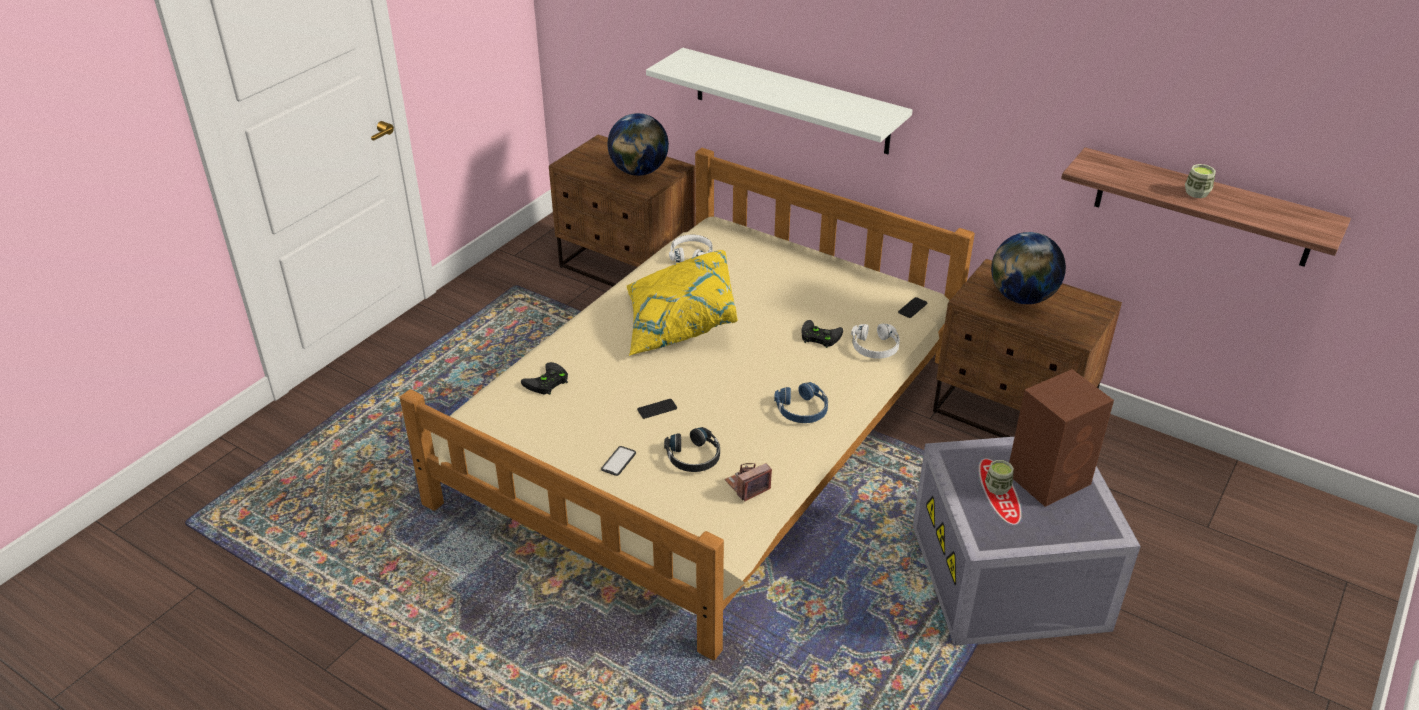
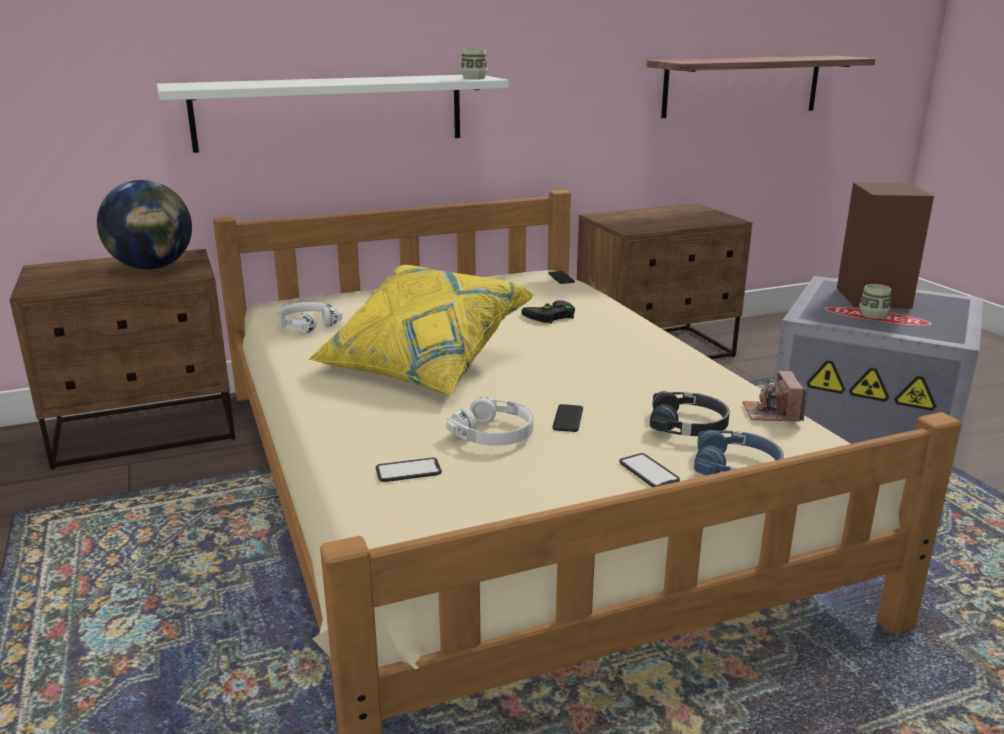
camera: 55 degrees left, 15 degrees down
(546, 383) = (408, 471): black game controller -> phone
(802, 410) = (663, 354): blue headphones -> blue headphones (737, 468)
(875, 347) = (600, 303): white headphones -> white headphones (495, 434)
(1022, 298) = (652, 219): globe -> none
(1196, 193) = (759, 59): cup -> cup (474, 78)

